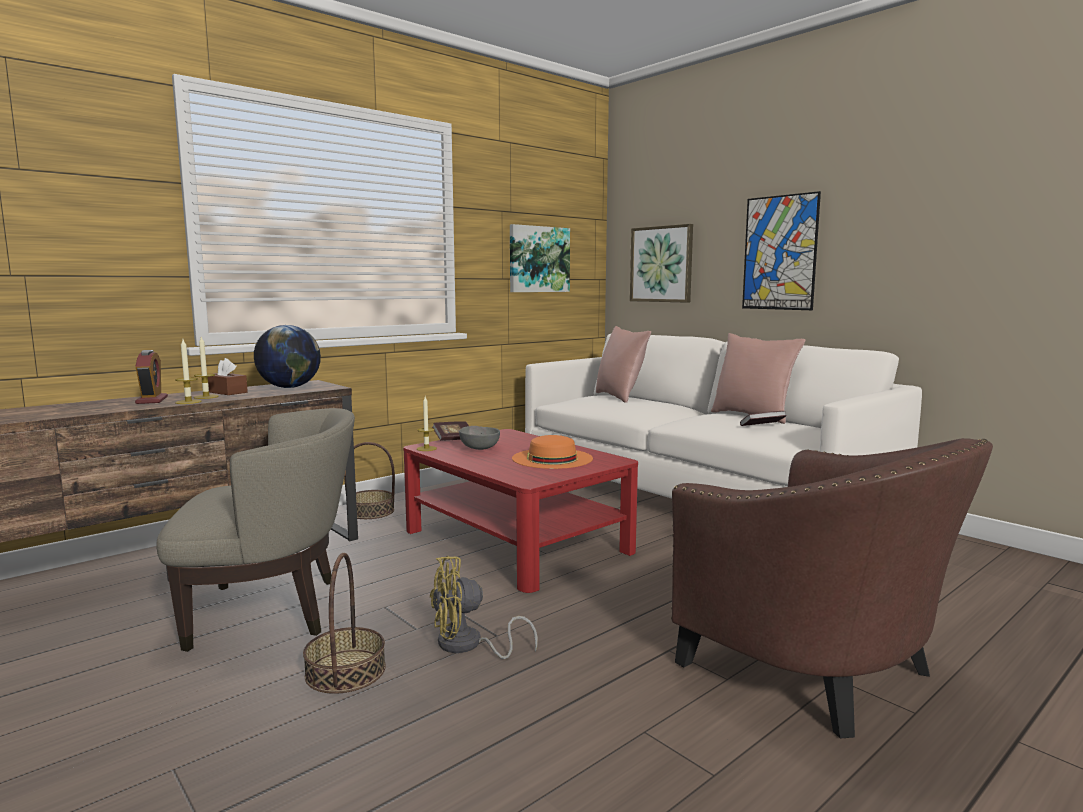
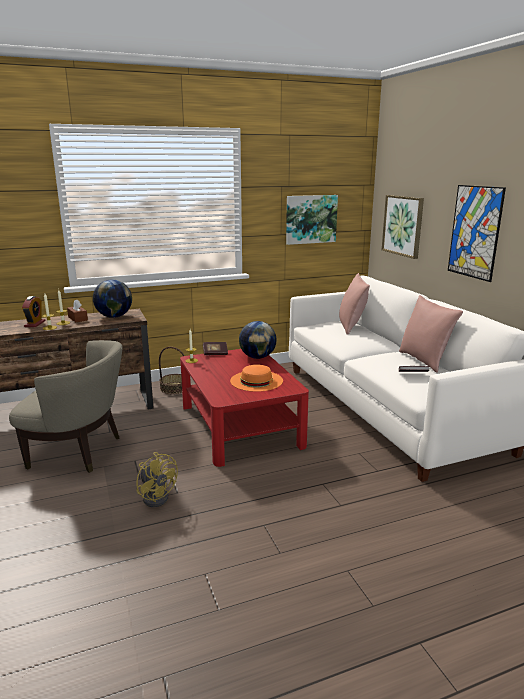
camera: 20 degrees right, 10 degrees up
(345, 671) = (88, 498): basket -> none
(468, 646) = (157, 496): yellow fan -> yellow fan turned 135 degrees counterclockwise
(480, 448) = (222, 365): grey bowl -> none
(521, 437) = (257, 357): none -> globe
(819, 671) = (341, 562): brown armchair -> none

